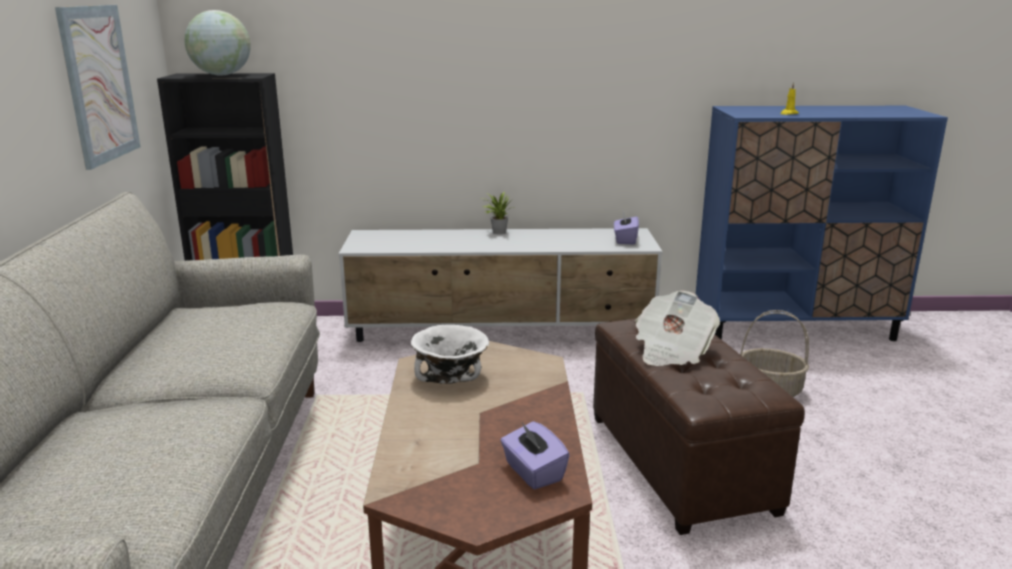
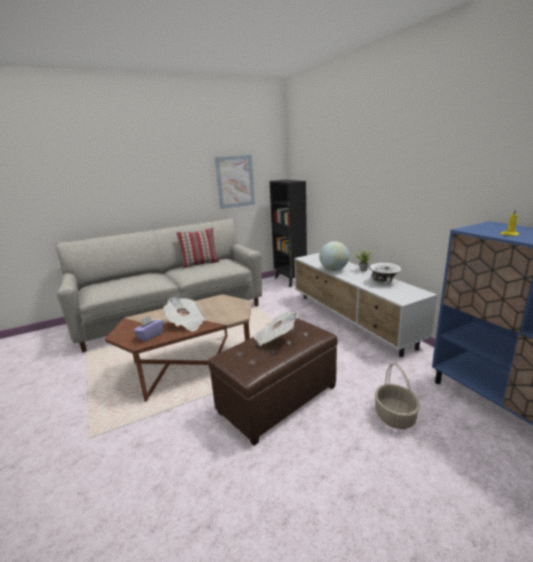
camera: 65 degrees right, 0 degrees up
(157, 340) = (200, 263): none -> pillow
(222, 75) = (288, 180): globe -> globe (334, 270)
(449, 377) = (213, 305): white bowl -> white bowl (383, 282)
(514, 420) = (186, 323): none -> newspaper
(625, 240) = (403, 294): purple tissue box -> none

